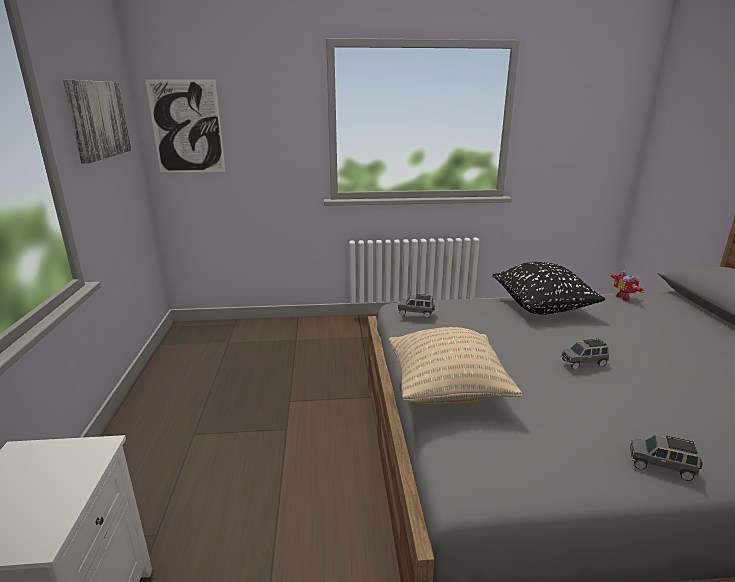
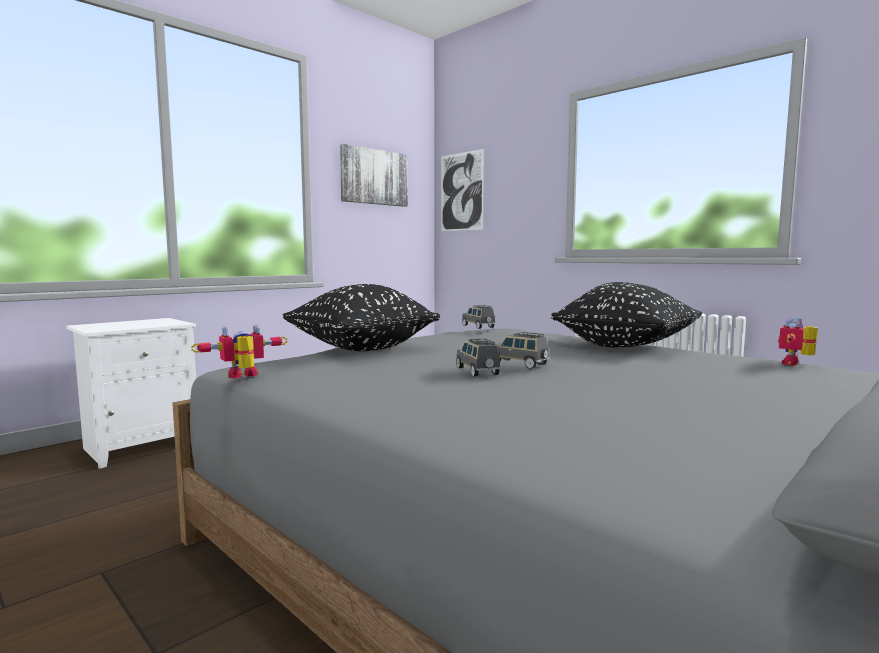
camera: 50 degrees right, 15 degrees down
(447, 391) = (362, 348): beige pillow -> black pillow
(534, 493) = (244, 377): none -> toy robot
(661, 466) = (351, 399): grey toy car -> grey toy car (477, 371)

